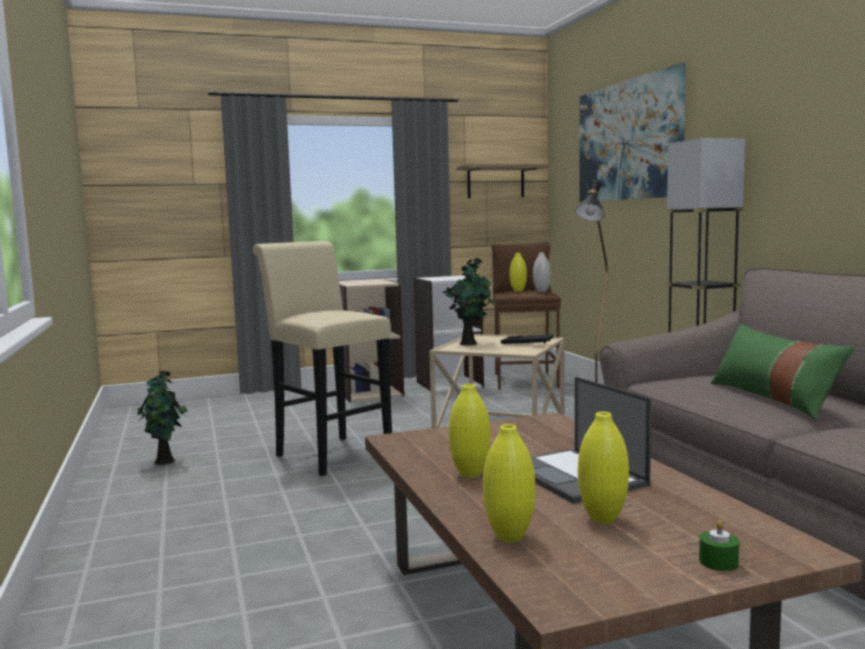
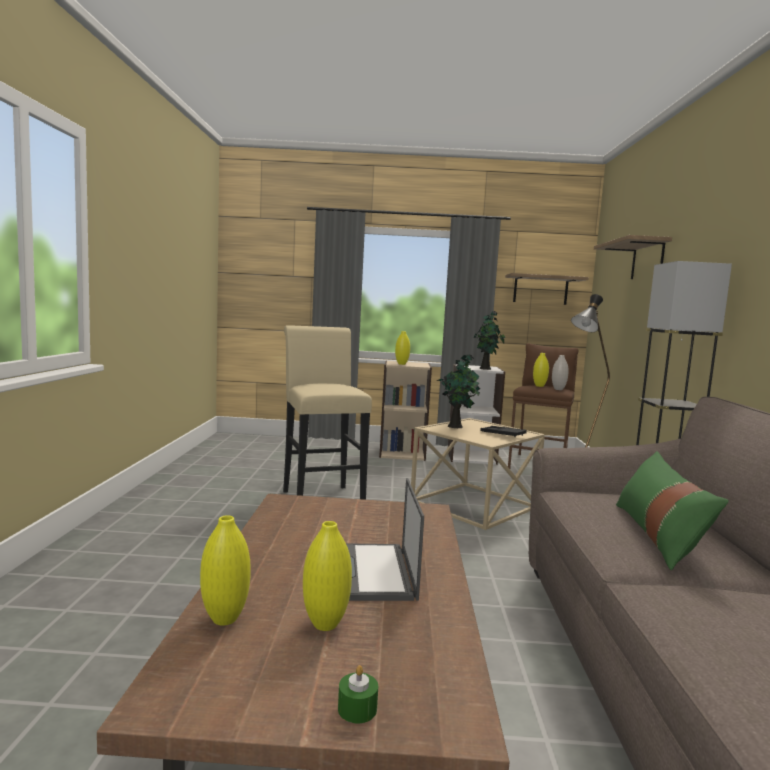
camera: 20 degrees right, 0 degrees up
(166, 461) = (209, 480): potted plant -> potted plant (486, 369)
(470, 474) = (288, 548): yellow vase -> yellow vase (401, 364)
(628, 141) = (647, 260): picture -> shelf

